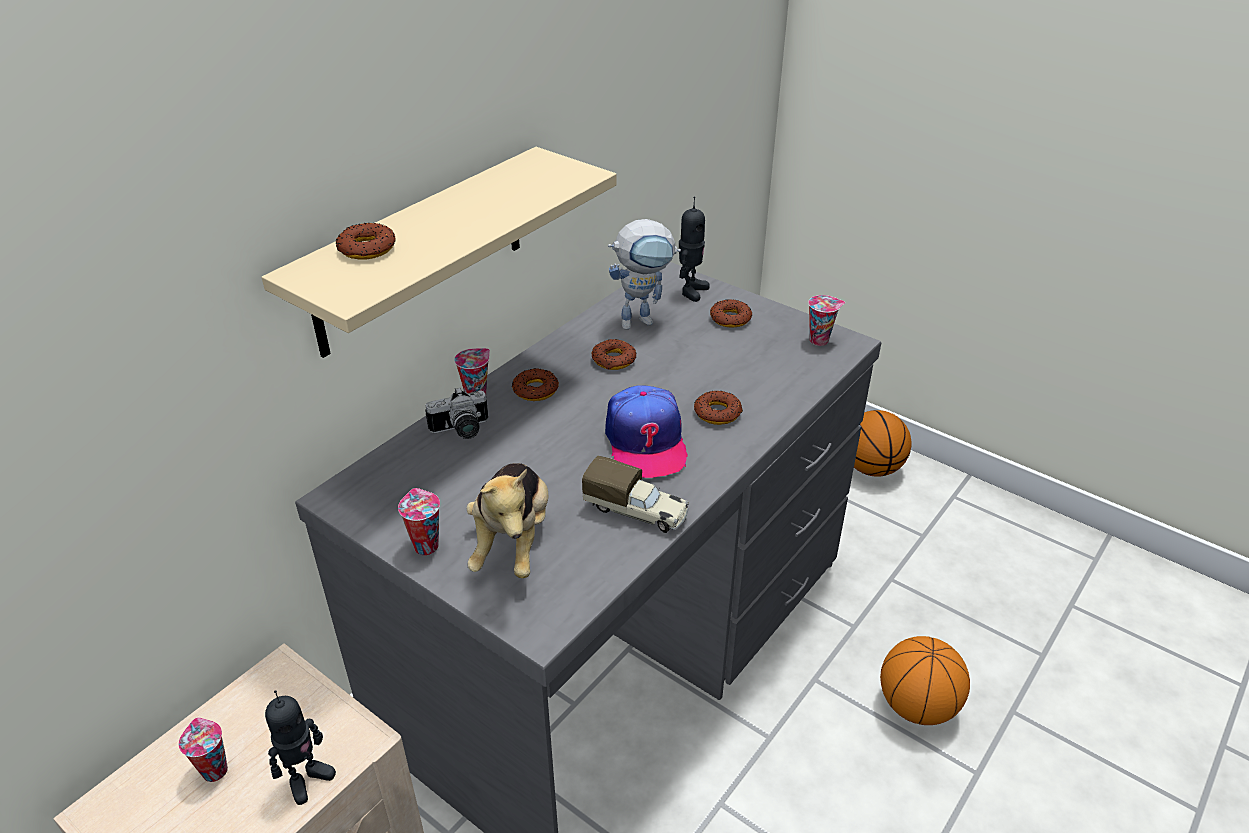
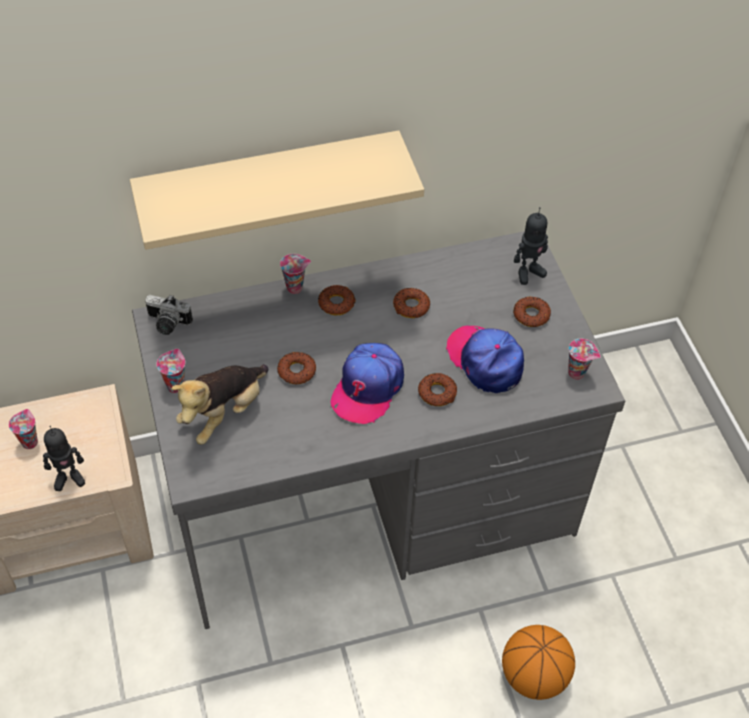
camera: 35 degrees right, 15 degrees up
(367, 248) = (203, 185): donut -> donut (296, 371)
(461, 431) = (263, 311): camera -> camera (167, 324)
(637, 511) = (313, 436): toy truck -> none
(644, 320) = (466, 281): toy robot -> none
(731, 368) = (485, 360): none -> cap
(872, 468) = (694, 476): basketball -> none

